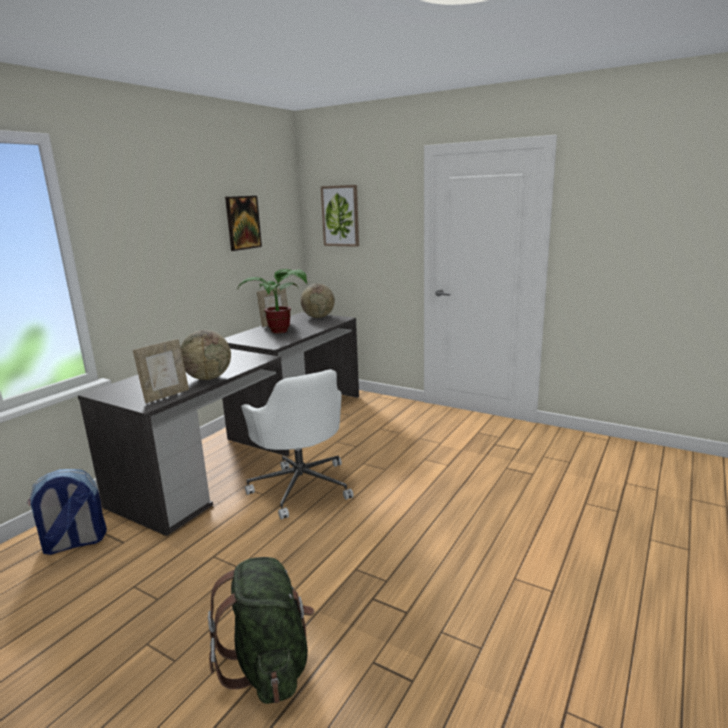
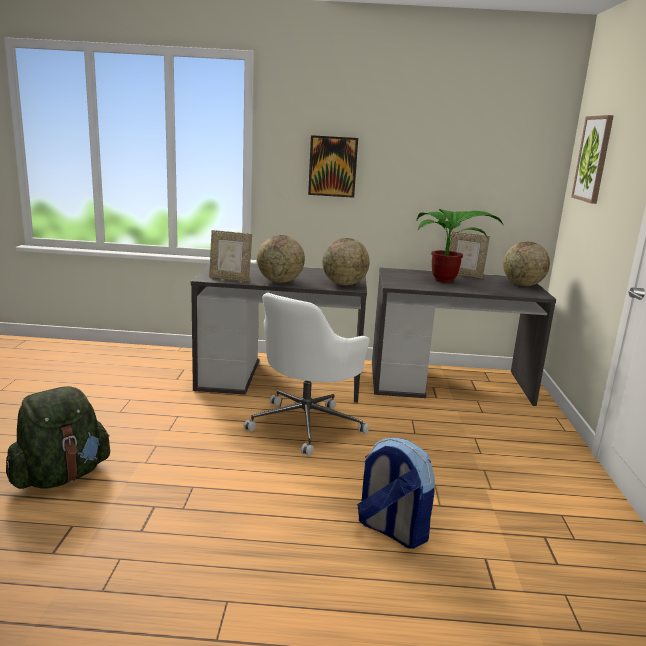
camera: 60 degrees right, 0 degrees up
(74, 543) = (167, 364): backpack -> backpack (391, 530)
(243, 222) = (457, 150): picture -> picture (332, 166)
(249, 359) = (344, 284): none -> globe

